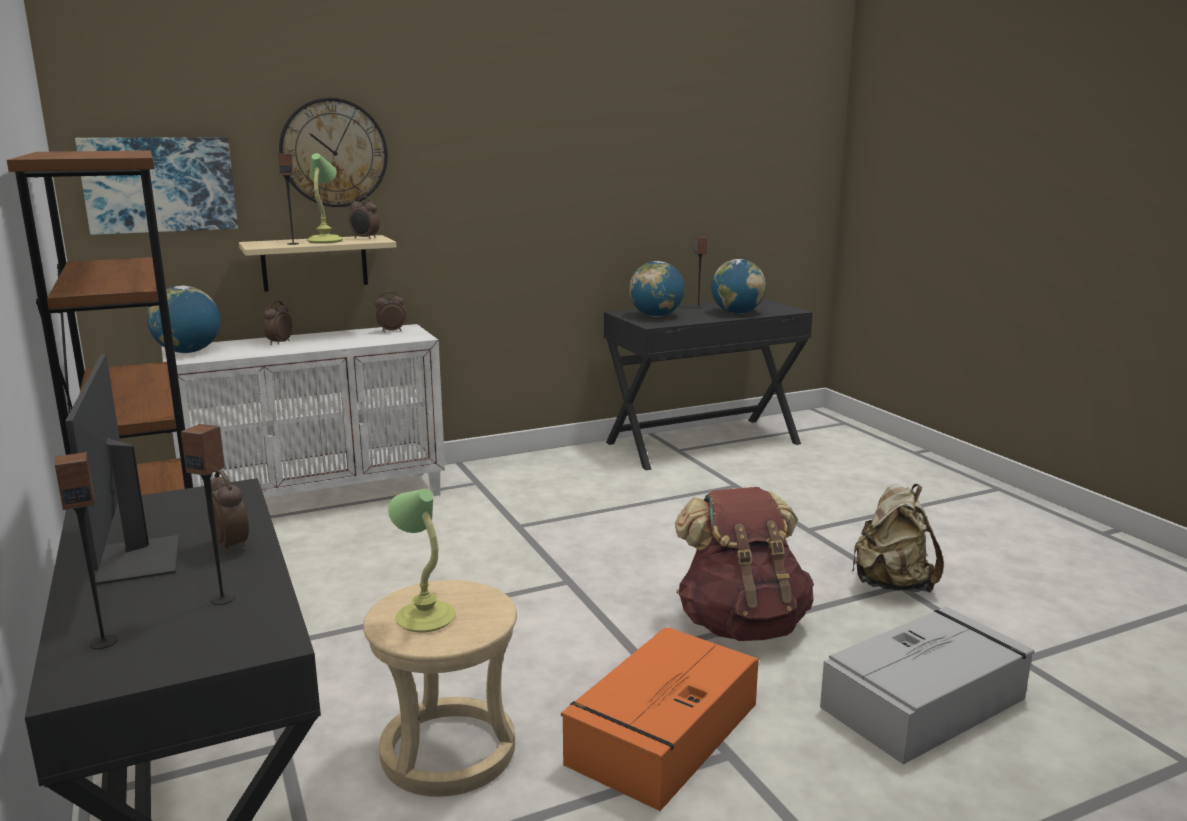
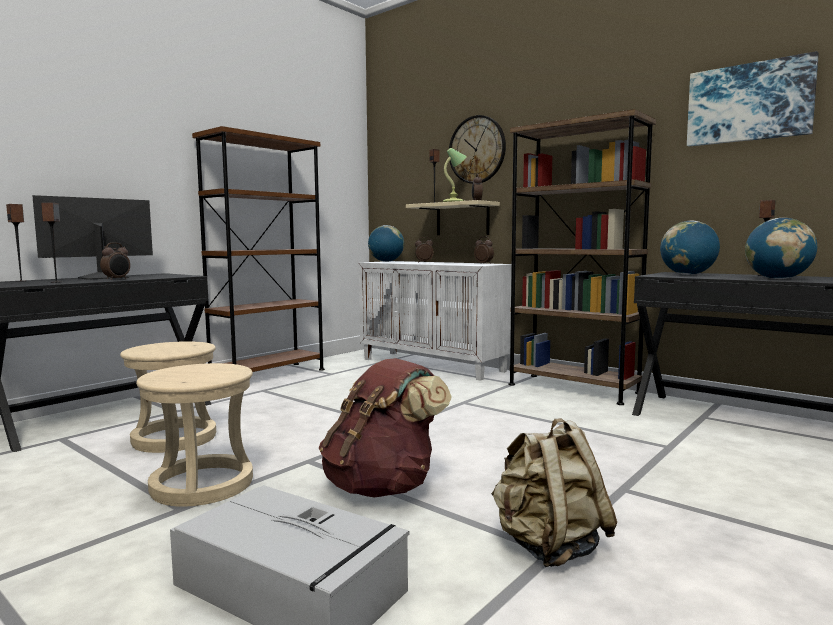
camera: 65 degrees right, 10 degrees down
(160, 184) = (401, 175): picture -> picture (749, 103)
(425, 617) = (164, 347): table lamp -> none
(537, 465) = (573, 389): none -> brown bookcase
(662, 735) = (202, 484): orange storage box -> beige stool

